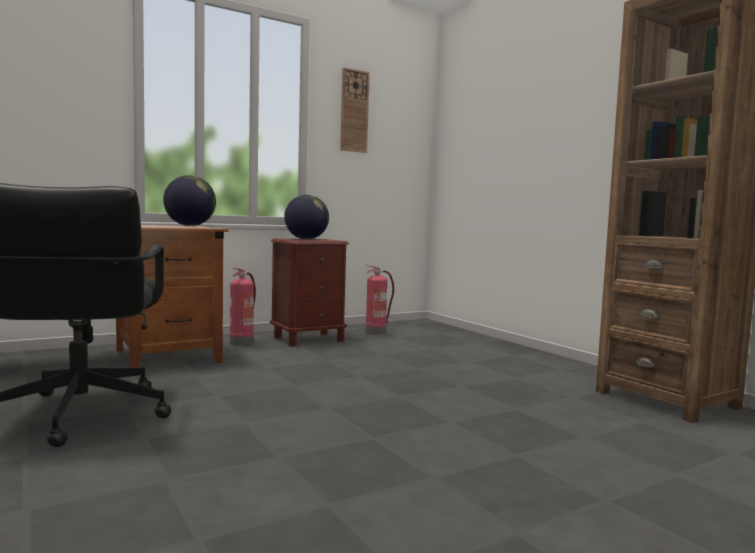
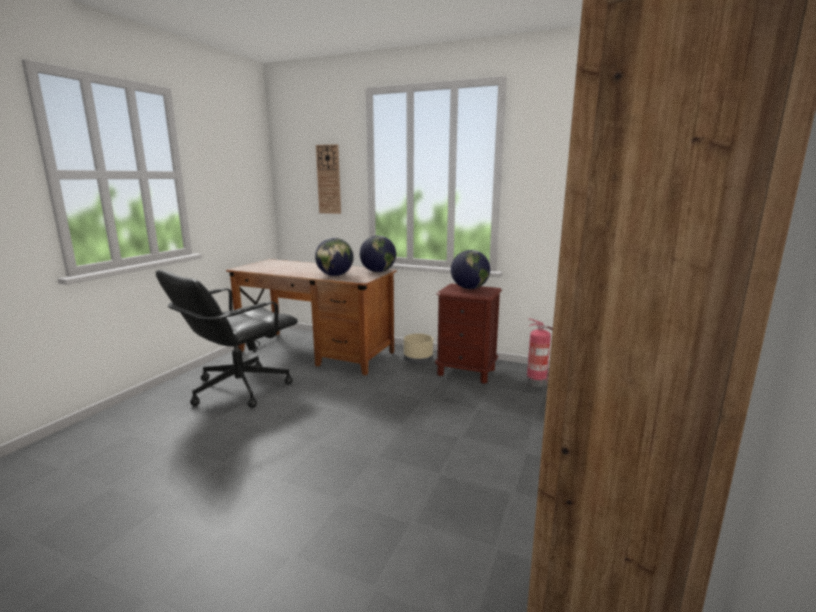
camera: 55 degrees right, 10 degrees up
(155, 226) = (335, 275): none -> globe
(242, 343) = (418, 360): fire extinguisher -> beige planter
(354, 111) = (554, 159): wall clock -> wall clock (329, 179)

